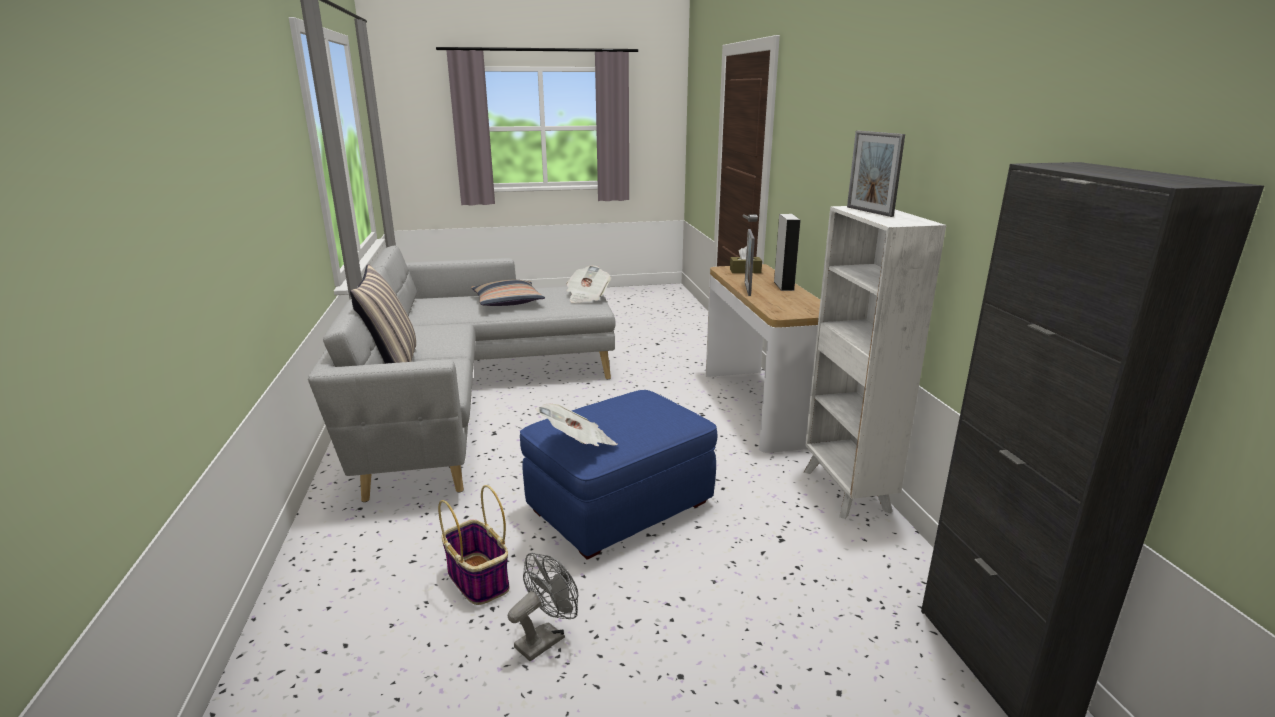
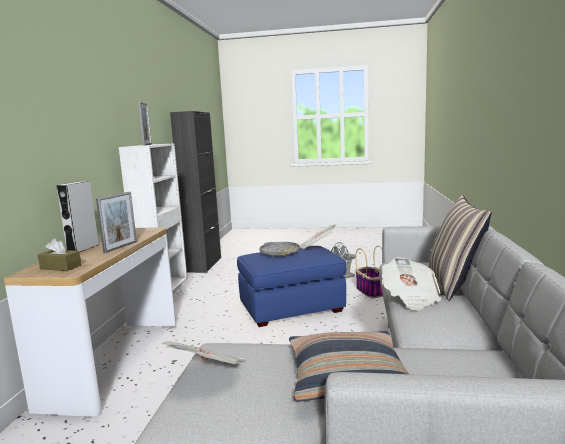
camera: 160 degrees left, 10 degrees down
(450, 344) = (410, 298): none -> newspaper
(637, 421) = (280, 252): none -> grey tray

